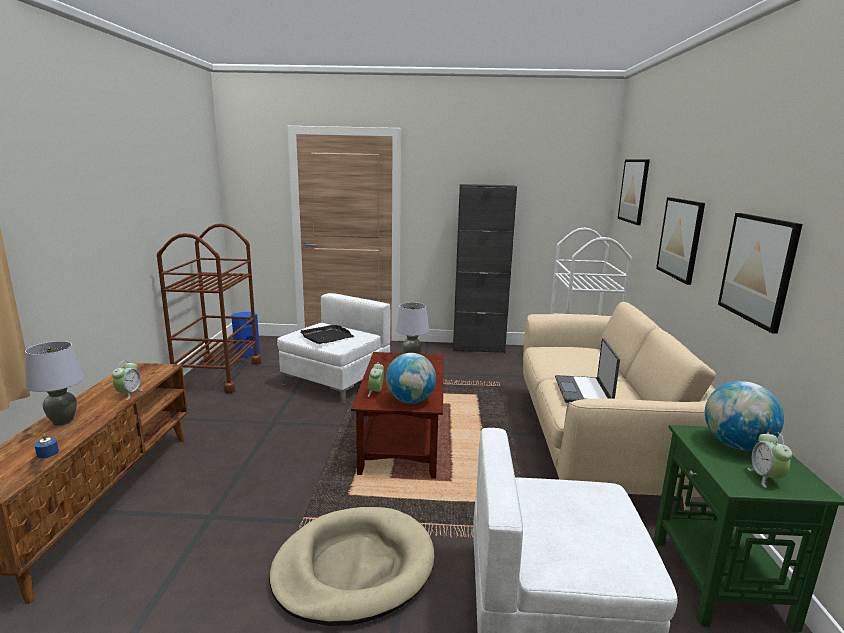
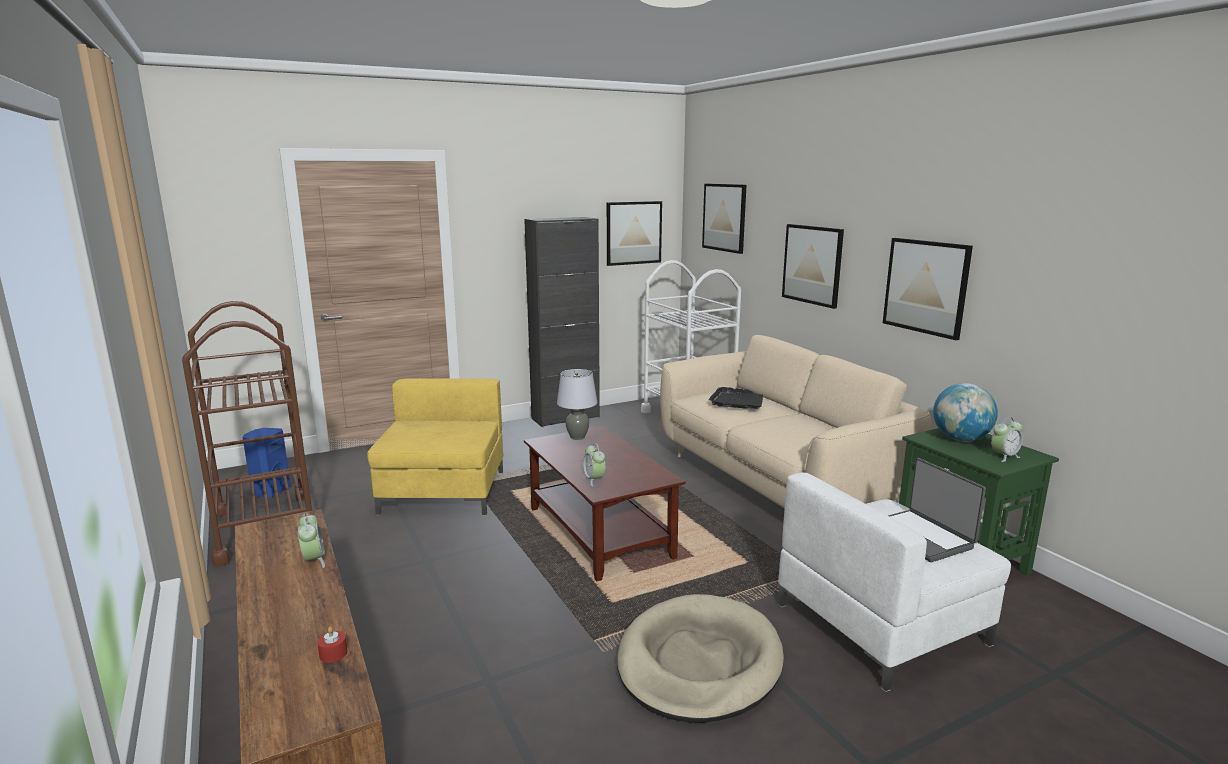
camera: 30 degrees left, 0 degrees up
(47, 453) = (333, 653): blue candle -> red candle
(63, 421) = (279, 617): grey table lamp -> none
(326, 337) = (436, 436): black tray -> black tray (737, 401)
(335, 380) = (442, 492): white armchair -> yellow armchair
(410, 401) = (640, 479): globe -> none
(560, 202) = (633, 233): none -> picture
(584, 391) = (785, 429): laptop -> laptop (921, 536)
(765, 478) = (1004, 456): alarm clock -> alarm clock turned 90 degrees counterclockwise

